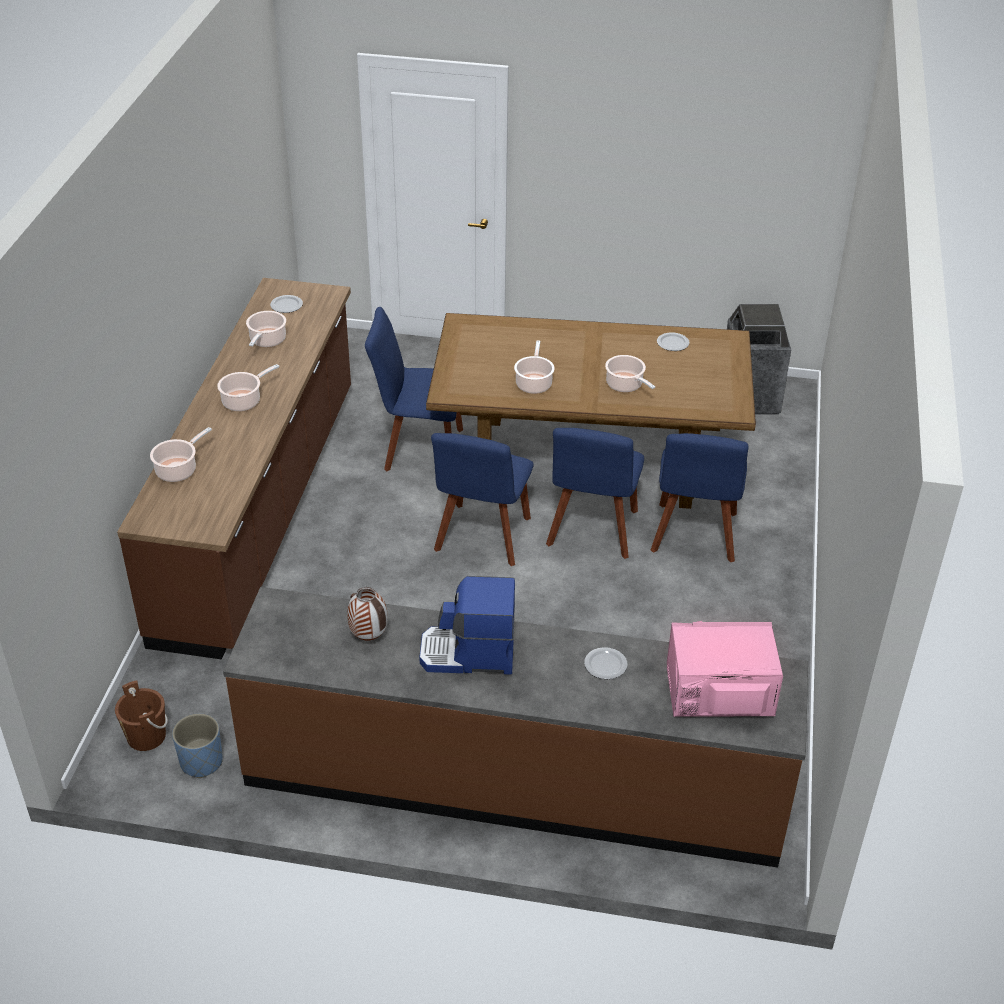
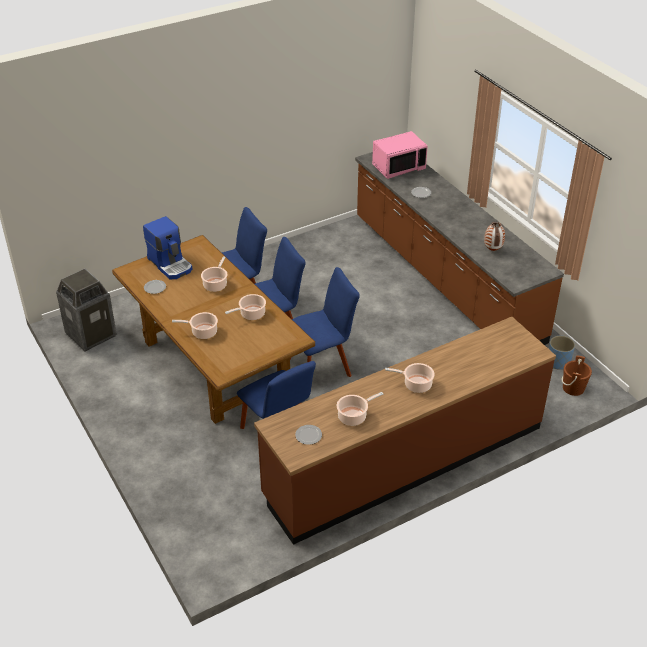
camera: 130 degrees left, 0 degrees up
(178, 470) = (494, 367): cooking pot -> cooking pot (202, 332)
(468, 655) = (463, 223): coffee machine -> coffee machine (171, 264)
(719, 693) = (398, 167): pink microwave -> pink microwave turned 75 degrees counterclockwise

